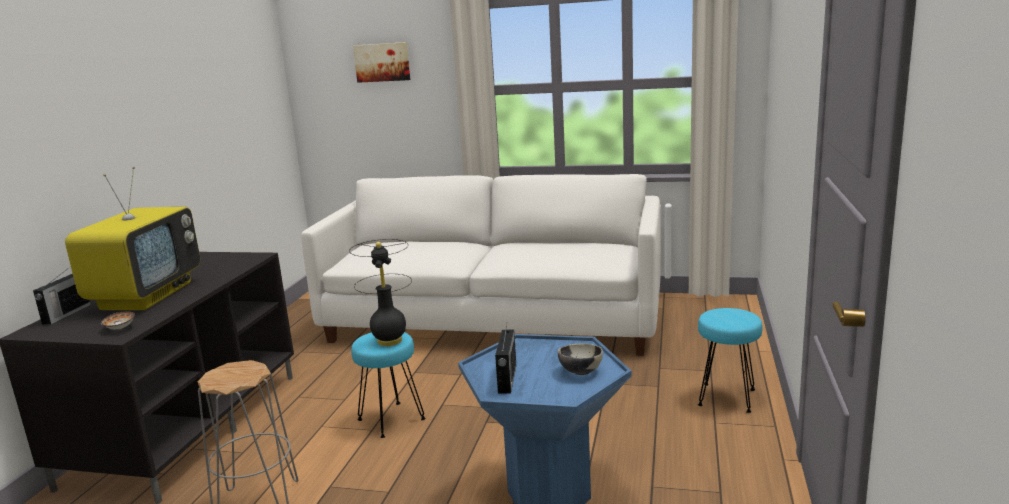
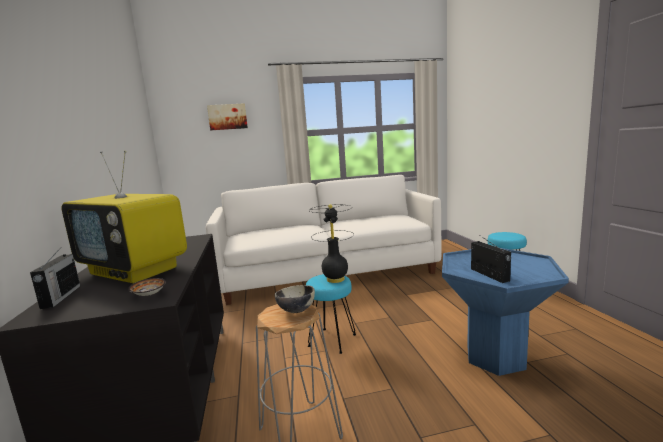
camera: 25 degrees left, 5 degrees down
(146, 295) = (135, 271): television -> television turned 135 degrees clockwise
(580, 372) = (522, 263): bowl -> bowl (296, 310)

